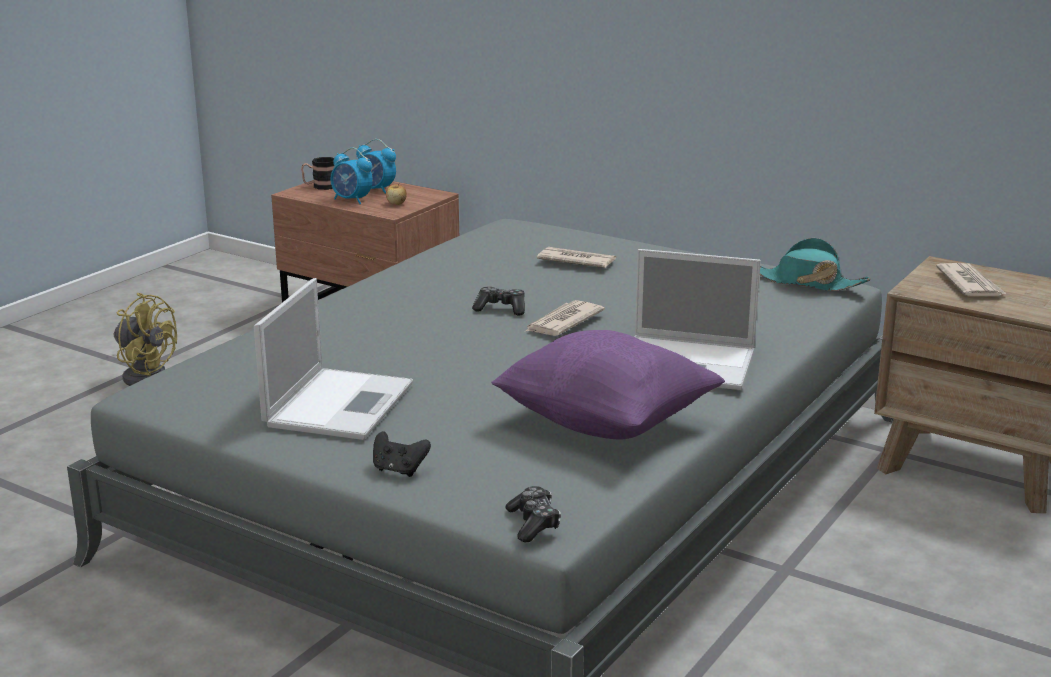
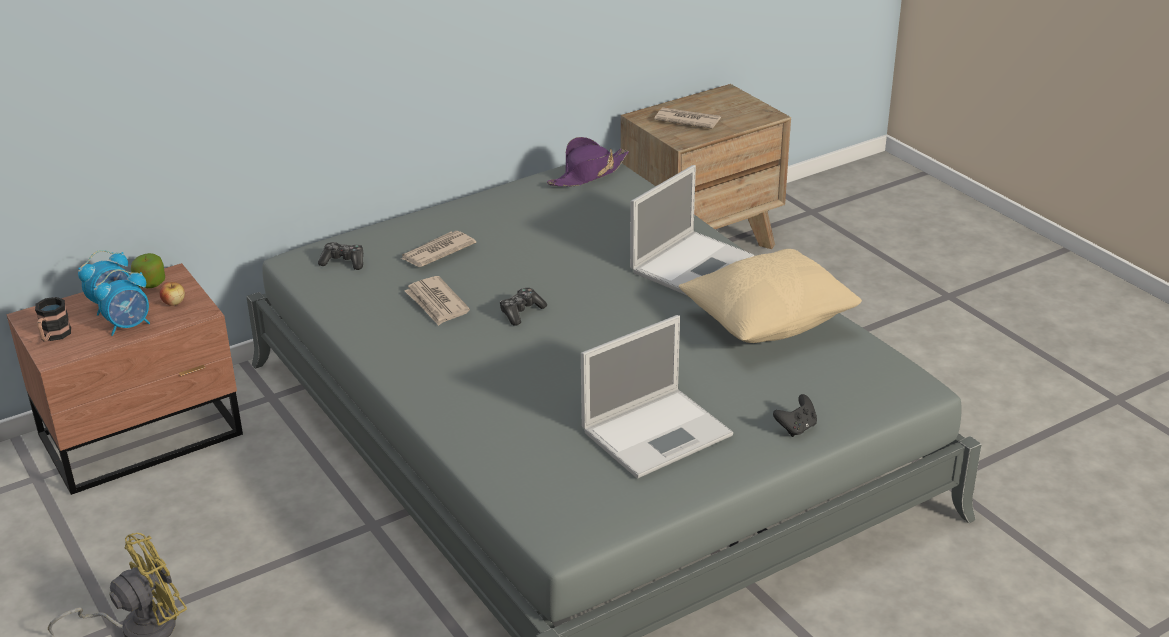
camera: 65 degrees left, 10 degrees up
(340, 403) = (658, 432): laptop -> laptop turned 105 degrees clockwise
(418, 192) = (150, 283): none -> apple
(533, 523) = (907, 390): game controller -> game controller (343, 262)
(562, 322) = (576, 292): newspaper -> newspaper (436, 303)
(606, 423) = (768, 324): purple pillow -> beige pillow
(807, 282) = (588, 174): turquoise hat -> purple hat

